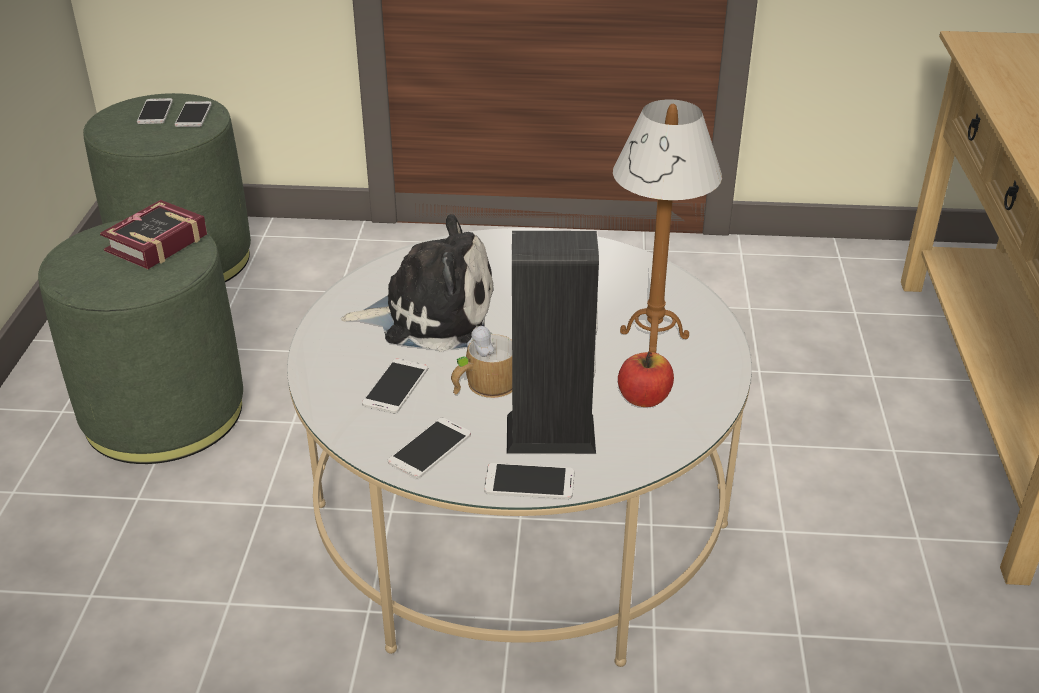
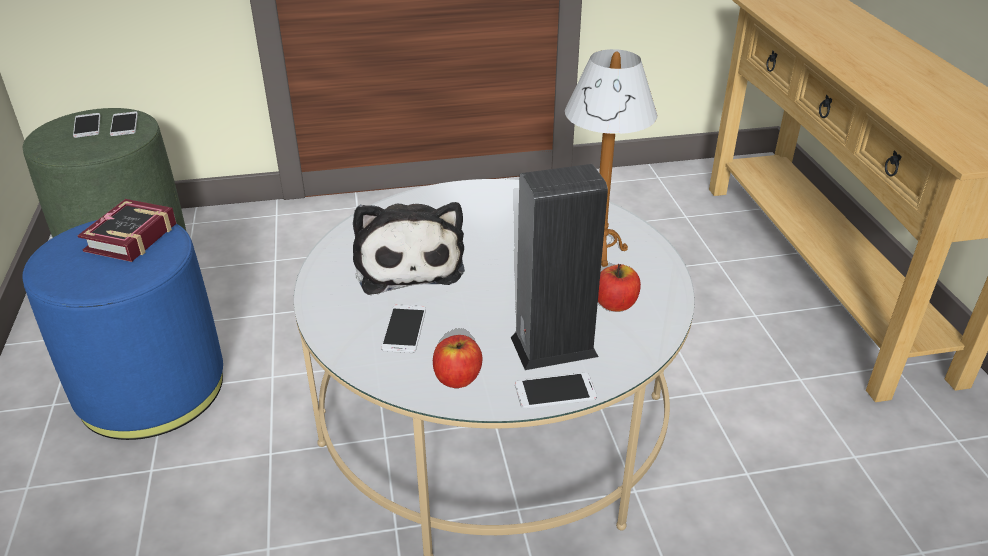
camera: 15 degrees left, 0 degrees up
(164, 412) = (151, 388): green ottoman -> blue ottoman
(429, 448) = (457, 378): phone -> apple
(431, 315) = (408, 263): plush toy -> plush toy turned 90 degrees clockwise
(483, 386) = (479, 316): mug -> none

